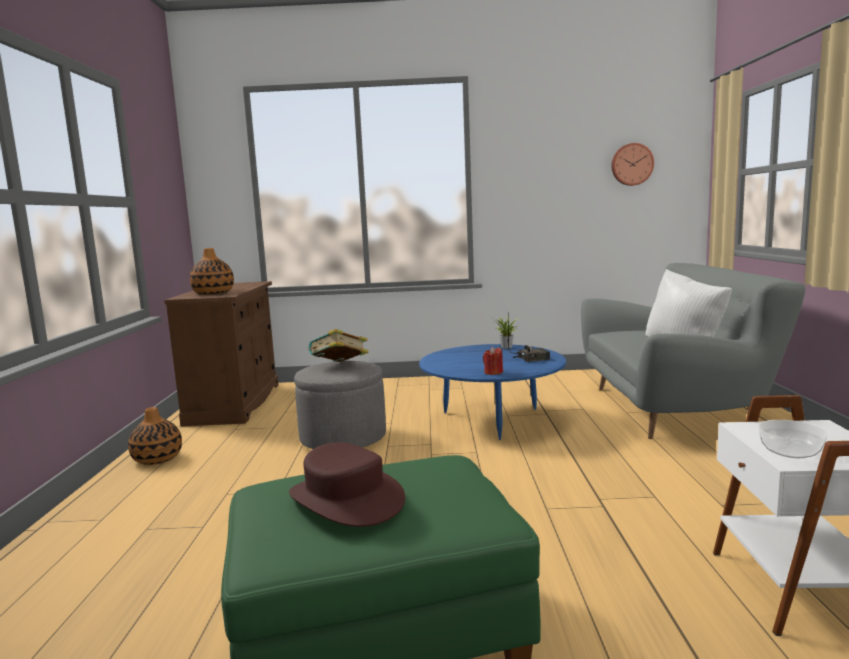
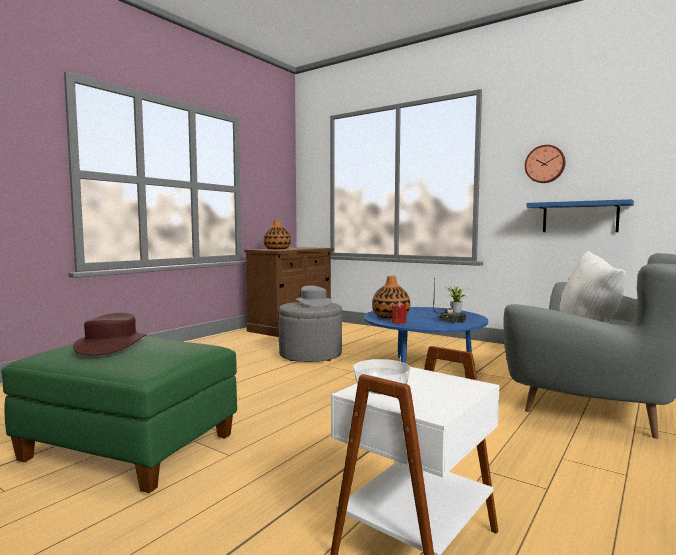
camera: 35 degrees right, 5 degrees down
(157, 459) = (208, 343): vase -> vase (390, 316)
(339, 366) = (313, 303): book -> grey hat
(581, 228) = (579, 217): none -> blue shelf
(631, 164) = (639, 155): wall clock -> wall clock (545, 164)

